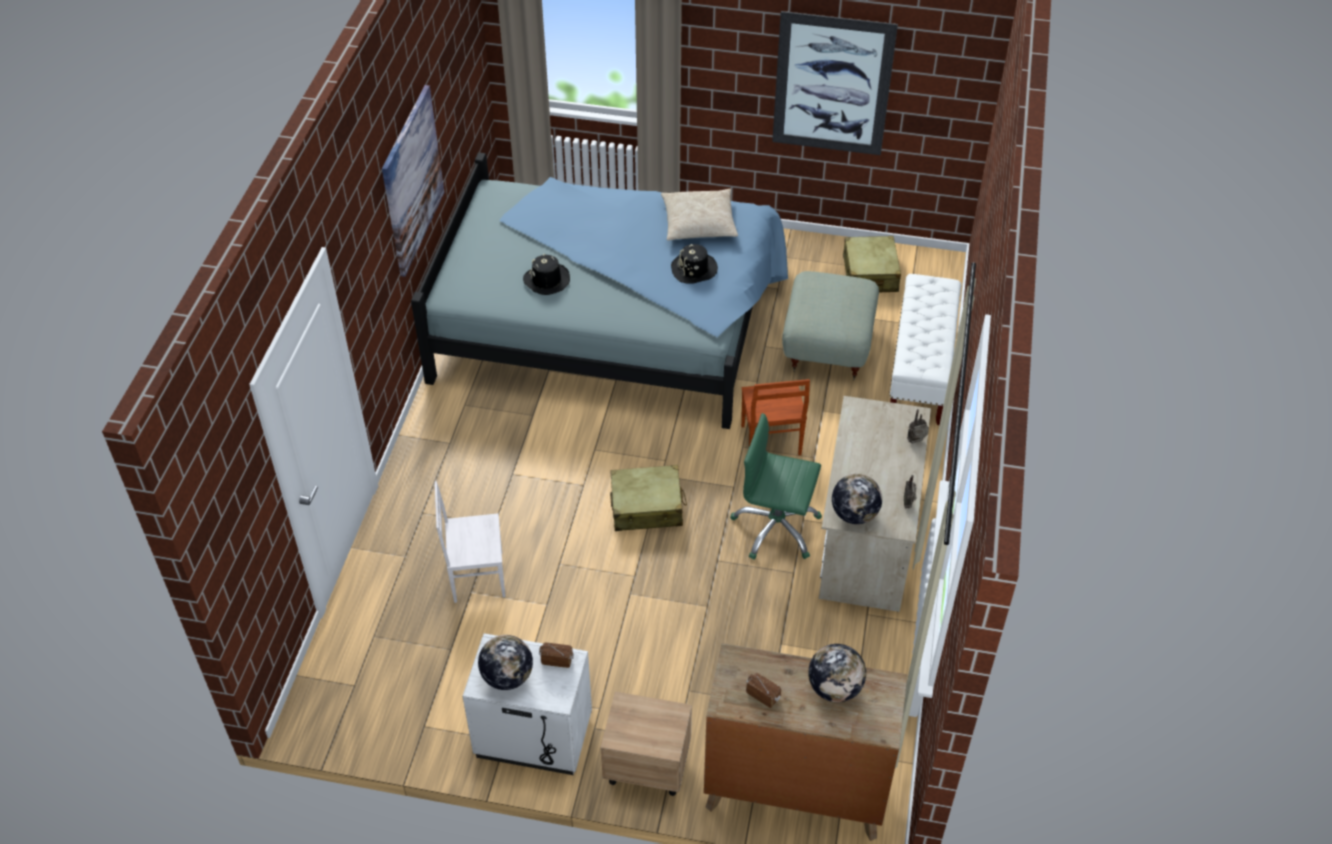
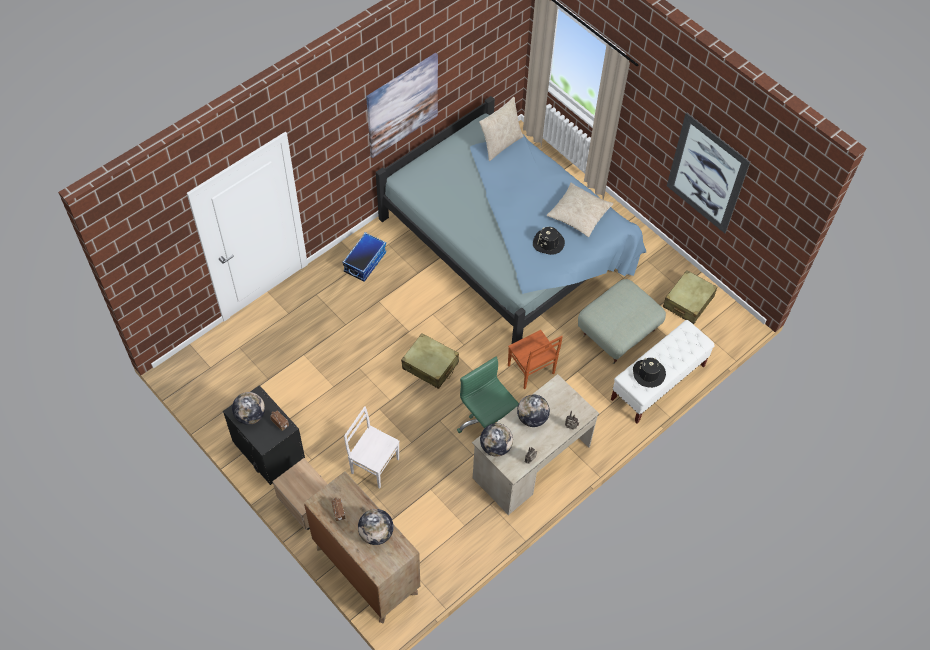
camera: 35 degrees right, 10 degrees up
(452, 441) = (364, 262): none -> storage box
(477, 576) = (313, 347): white chair -> white chair (374, 465)
(533, 737) = (268, 452): white nightstand -> black nightstand
(534, 199) = (500, 144): none -> beige pillow
(546, 280) = (463, 200): black hat -> black hat (648, 373)
(770, 441) = (531, 370): brown chair -> brown chair turned 60 degrees counterclockwise
(863, 458) = (532, 418): none -> globe

